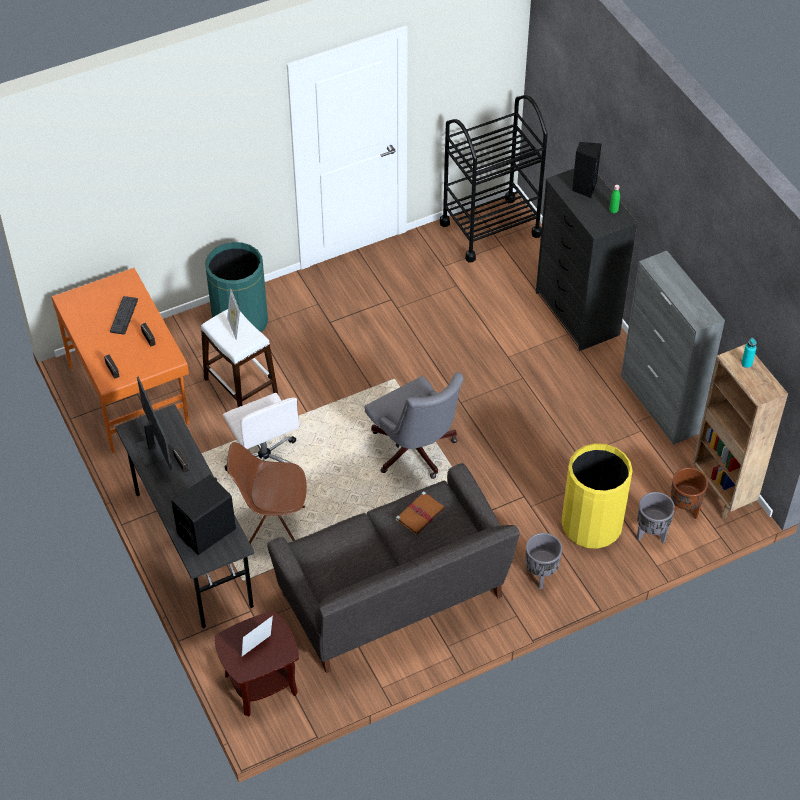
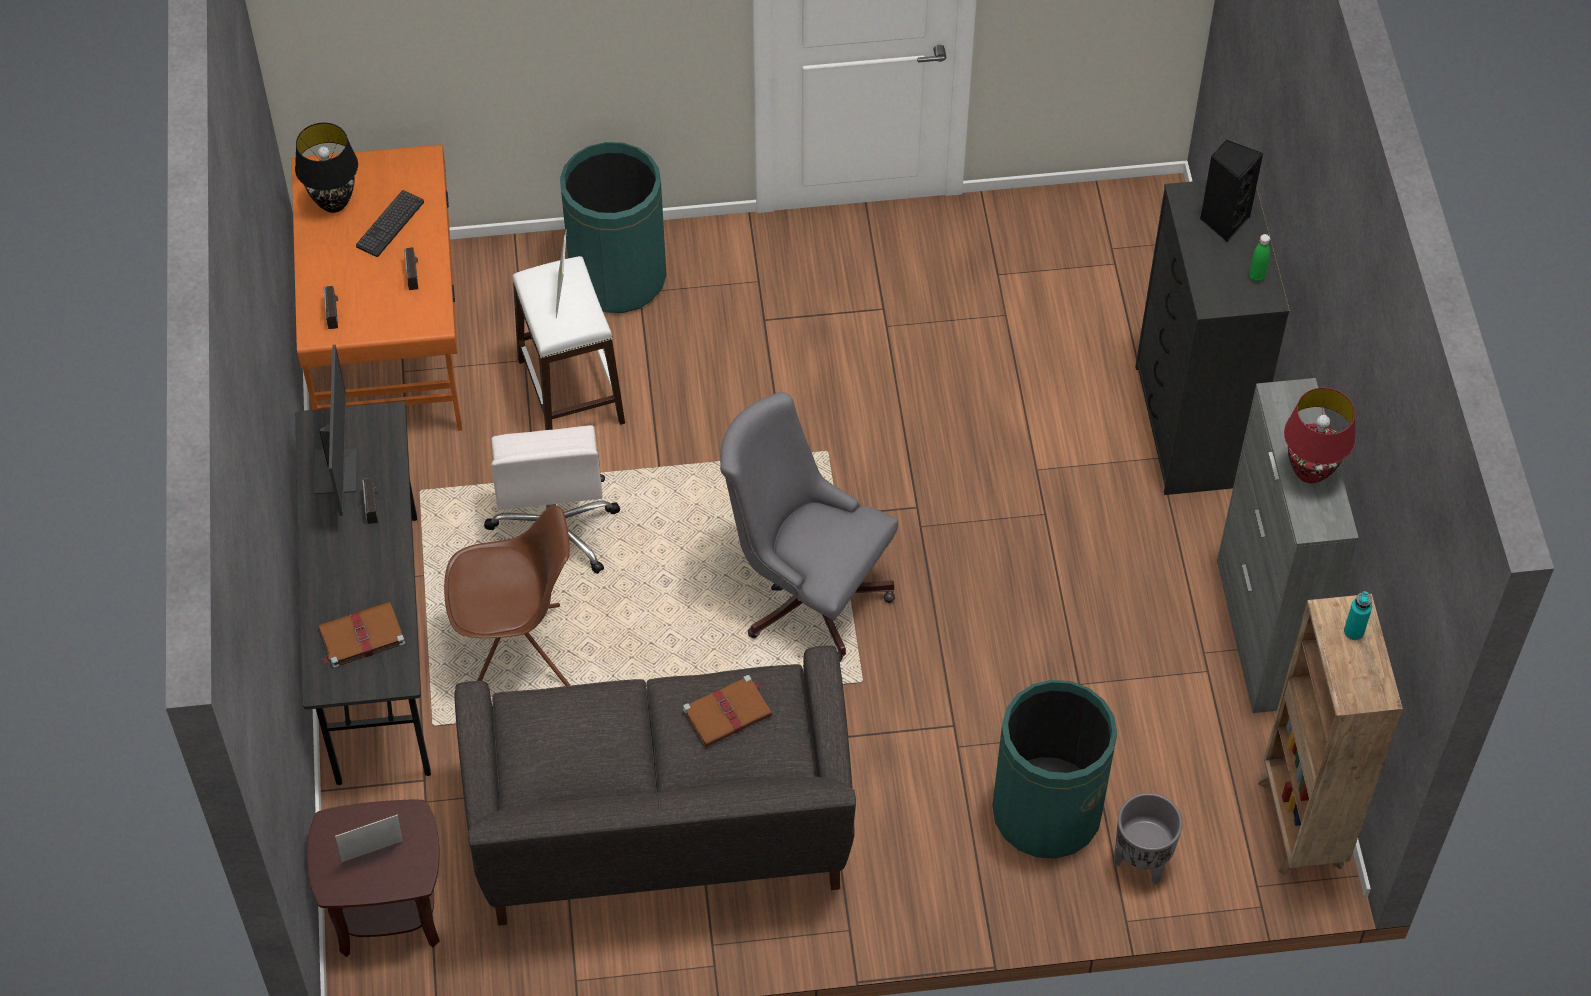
camera: 20 degrees right, 5 degrees up
(87, 313) = (334, 203): none -> black table lamp
(207, 531) = (360, 637): black speaker -> brown book
(273, 529) = (518, 652): brown chair -> brown chair turned 150 degrees clockwise
(415, 452) = (806, 592): grey office chair -> grey office chair turned 135 degrees clockwise
(490, 229) = (1107, 229): black cart -> none
(540, 576) = (920, 874): grey planter -> none
(591, 525) = (1046, 812): yellow trash can -> green trash can
(684, 510) = (1218, 837): brown planter -> none
(686, 296) = (1310, 472): none -> red table lamp

